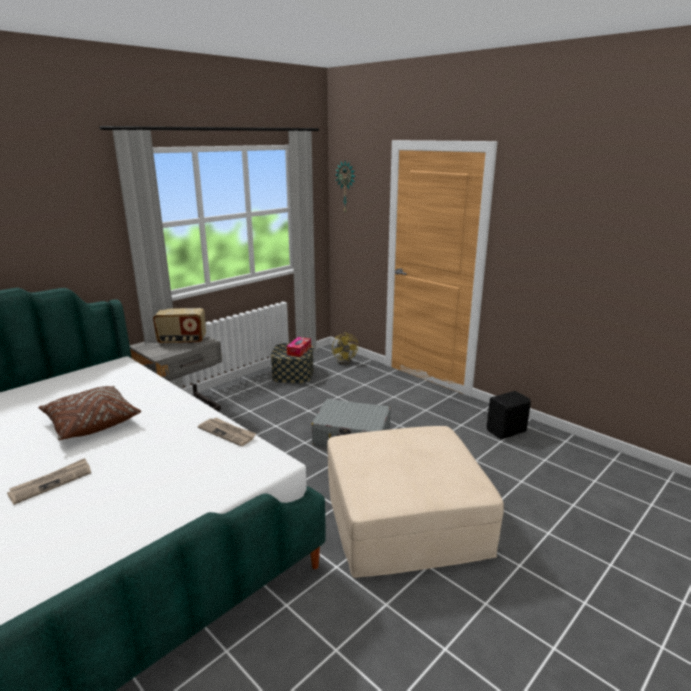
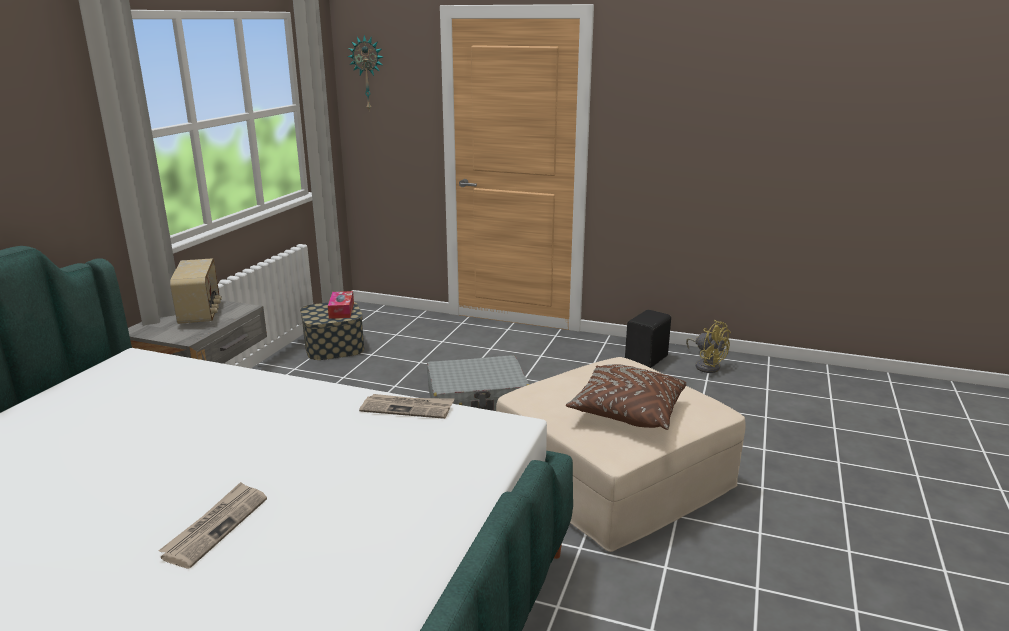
camera: 25 degrees left, 0 degrees up
(91, 423) = (184, 441): brown pillow -> brown pillow (627, 412)
(182, 341) = (201, 314): radio -> radio turned 75 degrees counterclockwise
(345, 360) = (393, 317): yellow fan -> yellow fan (706, 365)

